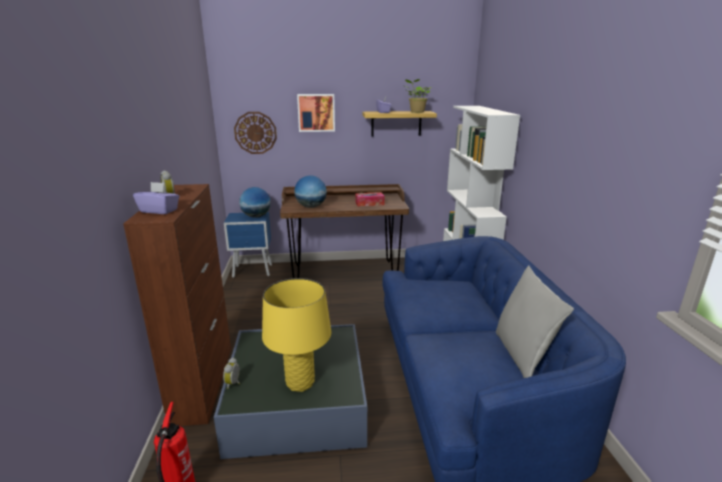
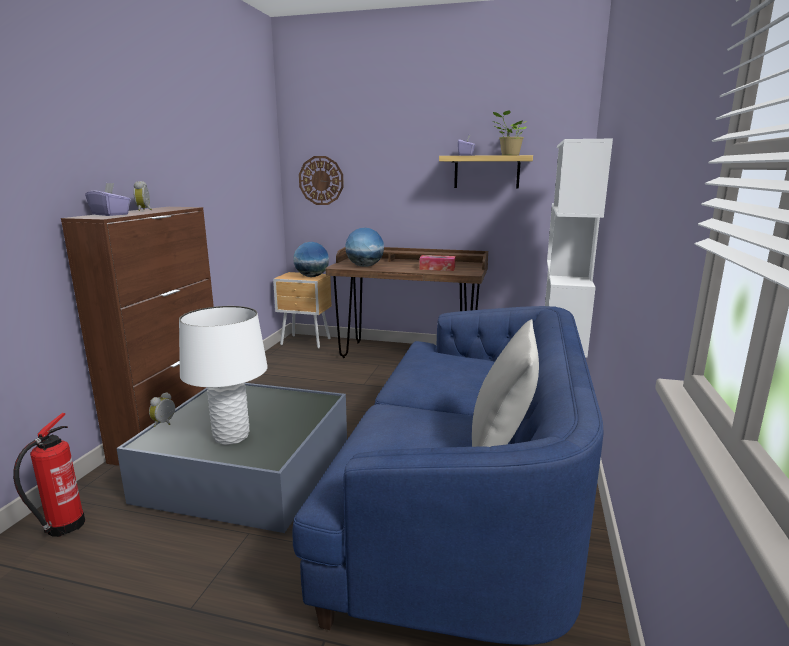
camera: 20 degrees right, 5 degrees down
(253, 271) = (306, 342): blue nightstand -> brown nightstand
(300, 383) = (231, 437): yellow table lamp -> white table lamp
(316, 112) = (389, 157): picture -> none

